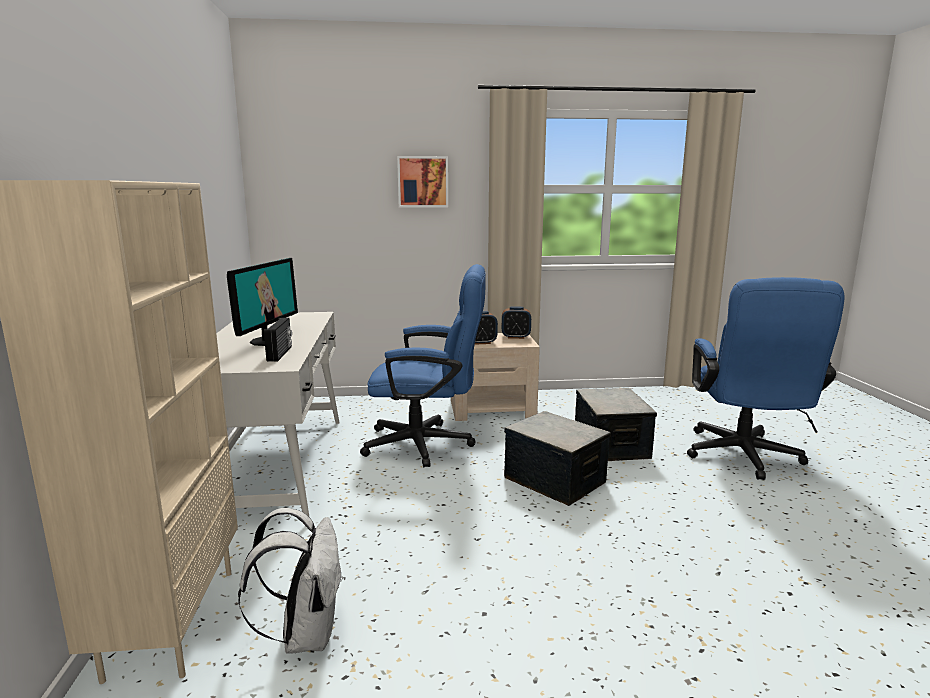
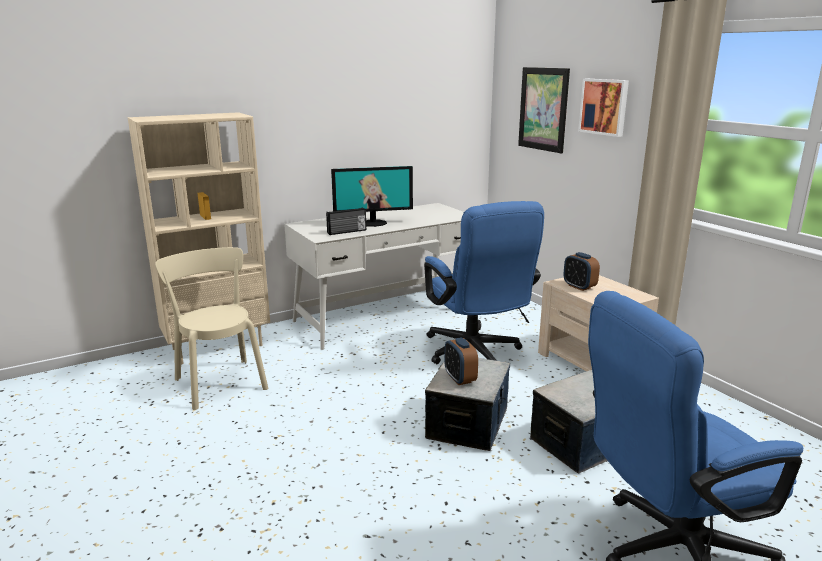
camera: 65 degrees right, 5 degrees up
(305, 634) = (219, 381): white backpack -> beige chair
(338, 190) = (543, 109): none -> picture
(515, 337) = (627, 296): alarm clock -> alarm clock (460, 378)

